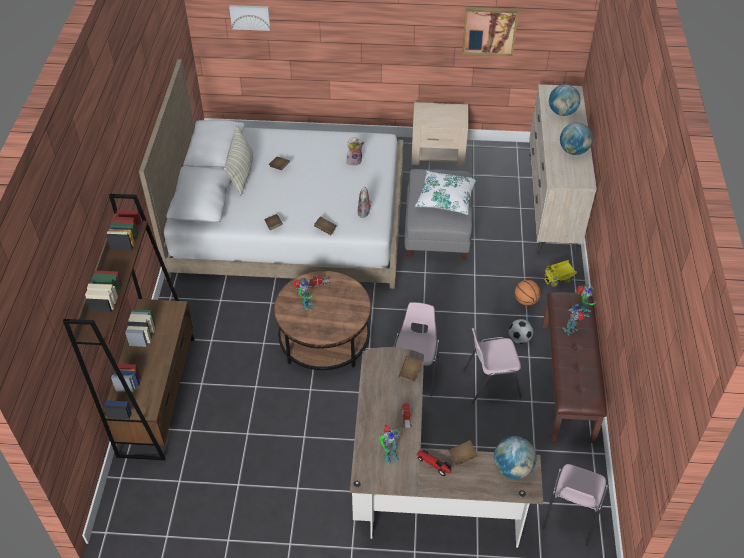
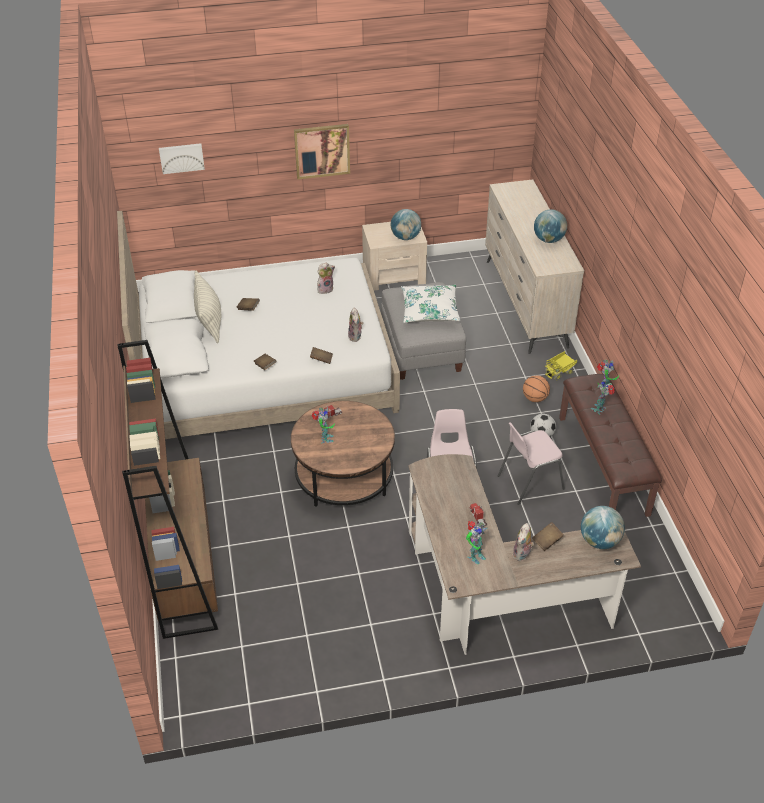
camera: 15 degrees left, 5 degrees down
(410, 372) = (465, 475): brown book -> none
(434, 464) = (522, 554): toy car -> plush toy
(489, 31) = (433, 136): picture -> picture (322, 150)
(562, 112) = (523, 206): globe -> globe (405, 237)
(570, 514) = (652, 586): pink chair -> none

